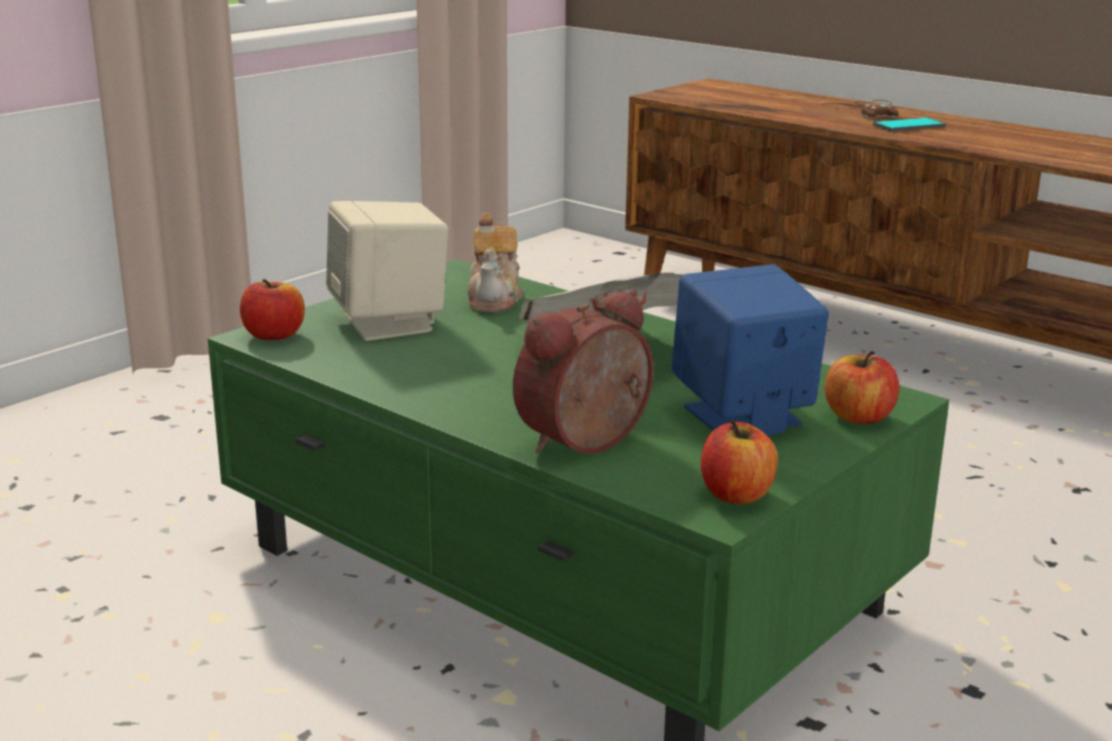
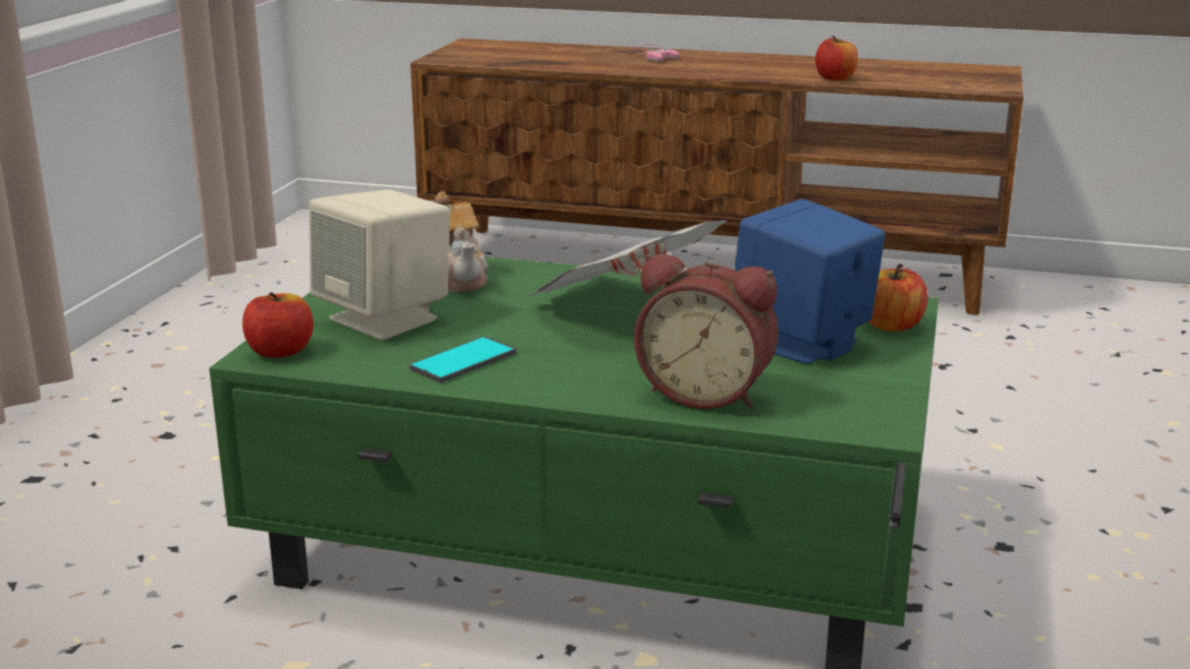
camera: 25 degrees left, 0 degrees up
(588, 444) = (707, 393): alarm clock -> alarm clock turned 90 degrees counterclockwise
(736, 495) = (876, 410): apple -> apple (835, 78)
(869, 111) = (647, 55): brown game controller -> pink game controller
(909, 126) = (698, 65): phone -> phone (463, 361)

